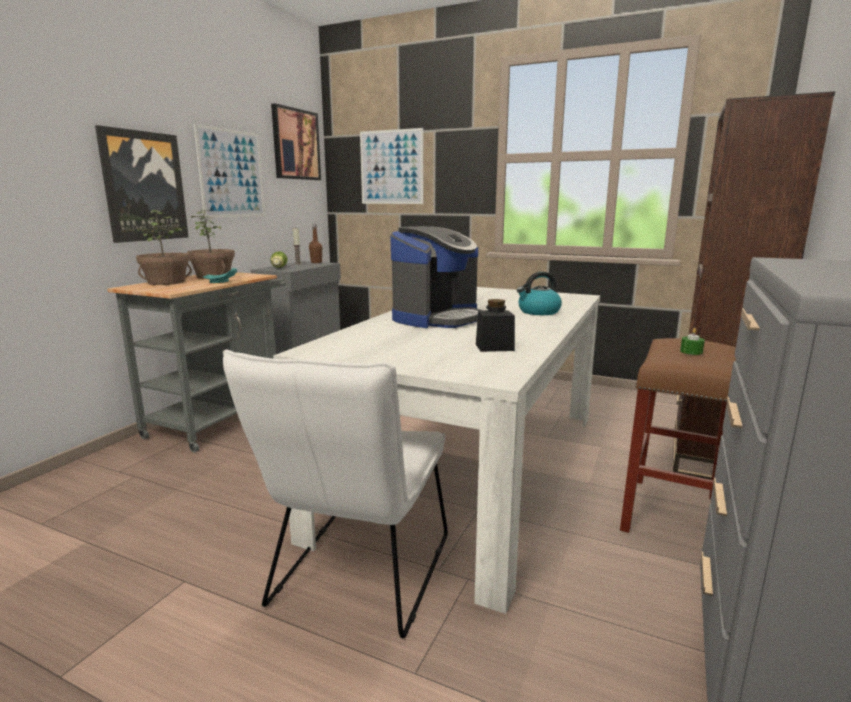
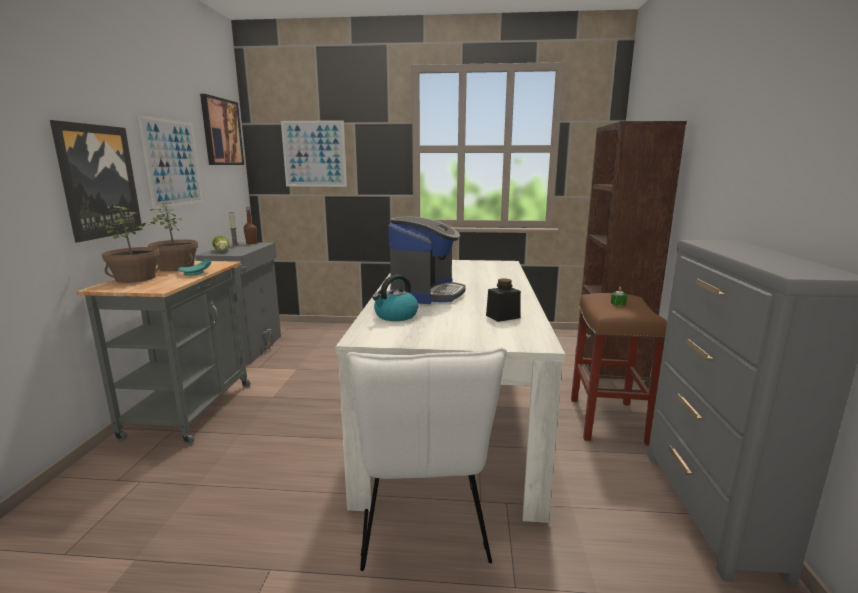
camera: 20 degrees left, 0 degrees up
(538, 312) = (494, 280): kettle -> kettle (395, 316)

